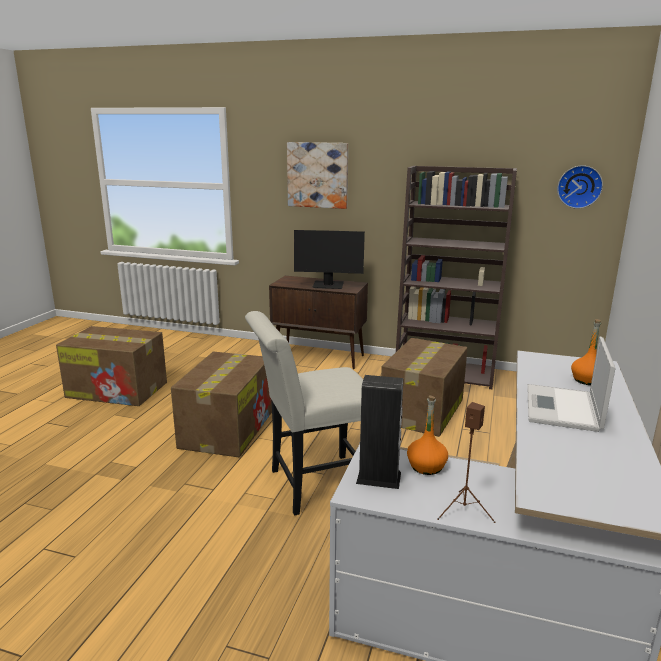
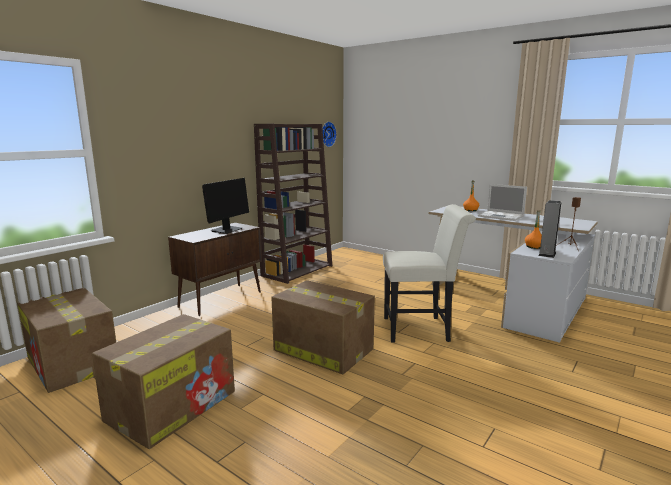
camera: 70 degrees left, 5 degrees down
(312, 485) = (421, 329): white chair -> white chair turned 90 degrees counterclockwise
(318, 175) = (186, 134): picture -> none
(422, 411) = (346, 286): cardboard box -> cardboard box (73, 363)

